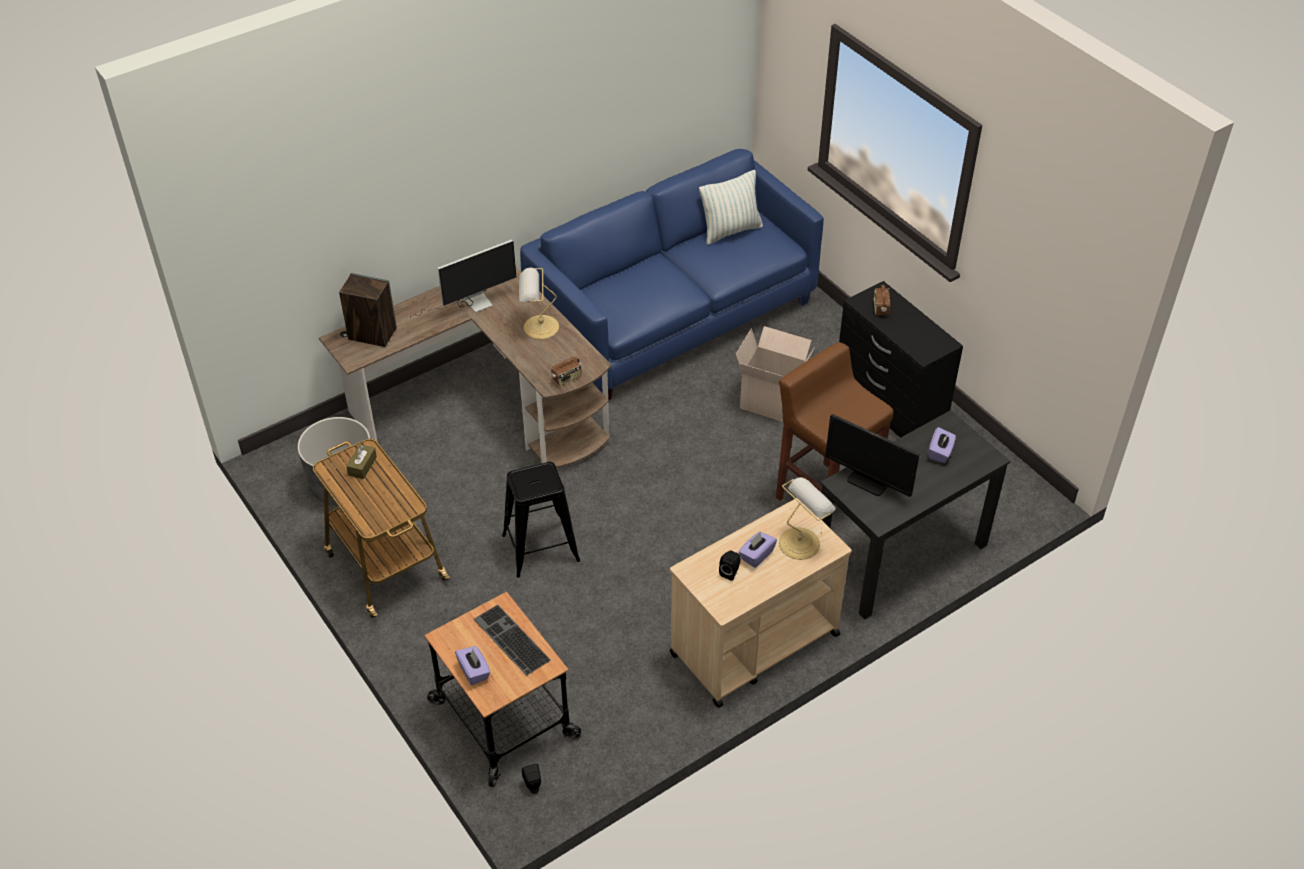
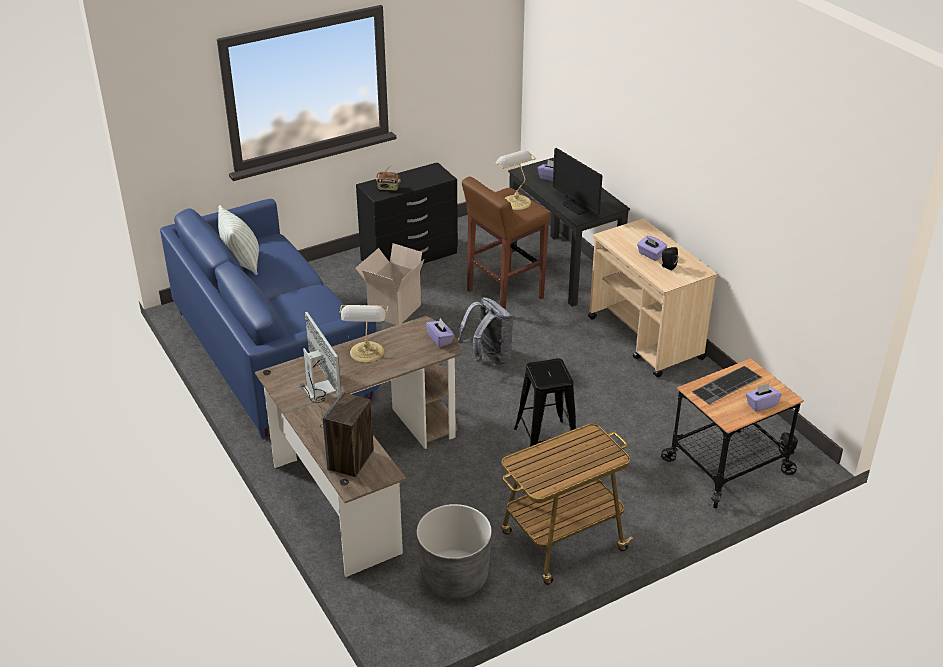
camera: 85 degrees left, 10 degrees down
(362, 466) = (537, 465): brown tissue box -> none
(567, 379) = (440, 339): radio -> purple tissue box
(689, 490) = (488, 358): none -> grey backpack
(801, 542) = (637, 236): table lamp -> table lamp (515, 201)
(868, 481) = (577, 206): monitor -> monitor turned 105 degrees clockwise

